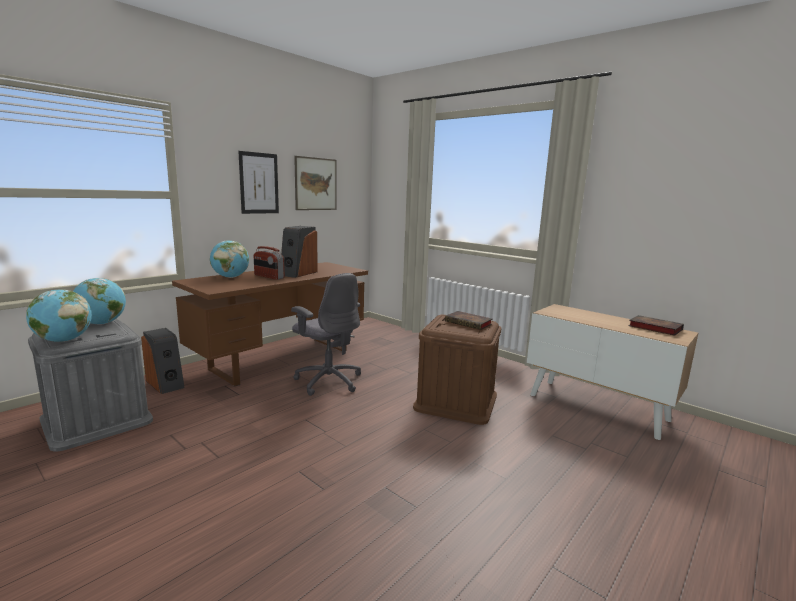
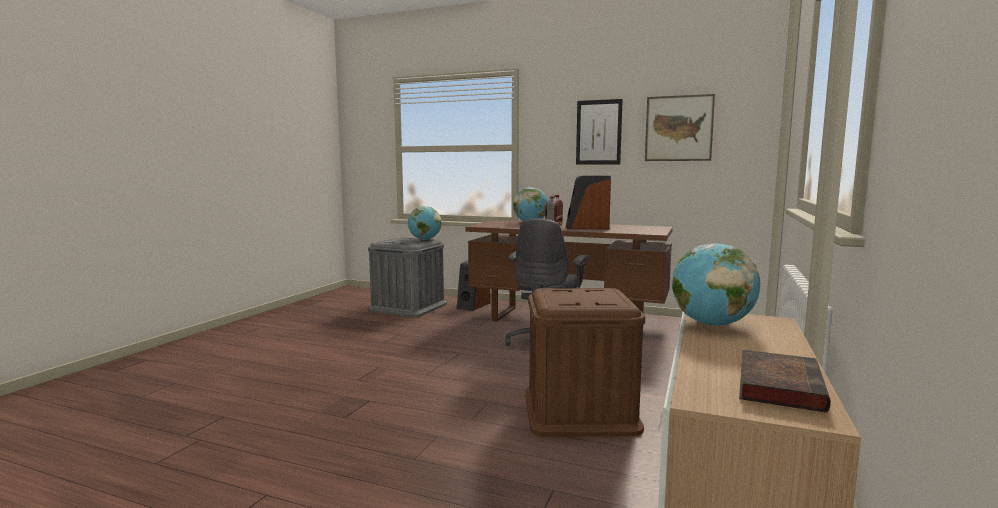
camera: 70 degrees right, 5 degrees down
(63, 340) = (387, 241): globe -> globe (711, 324)
(469, 323) = (593, 298): book -> none

